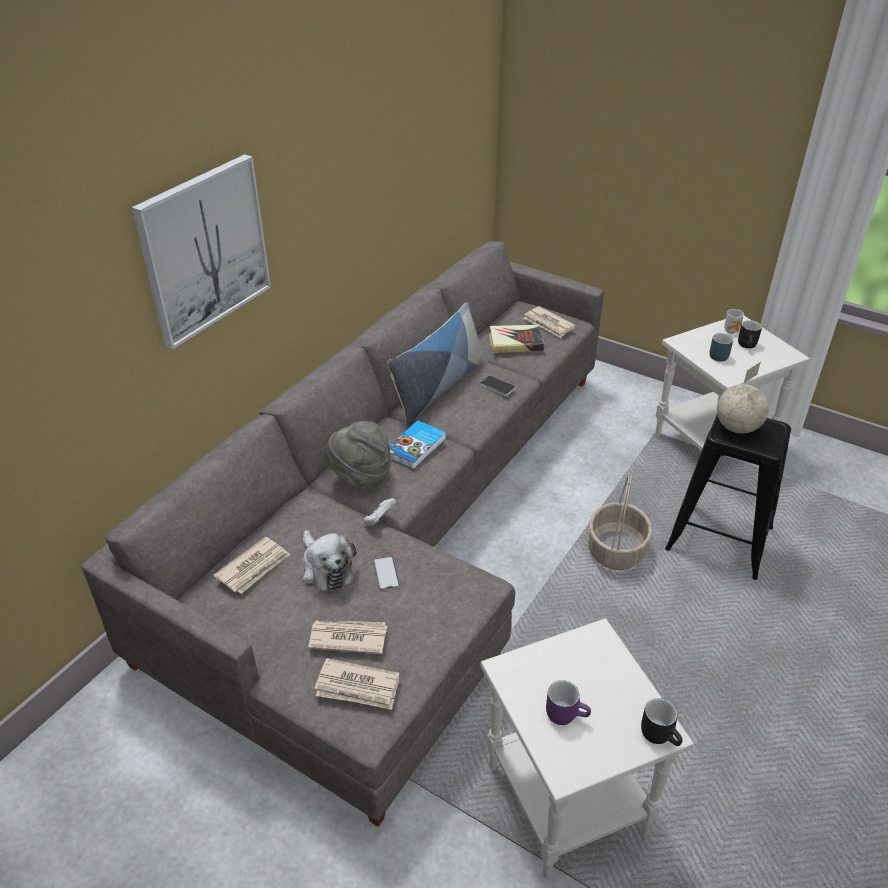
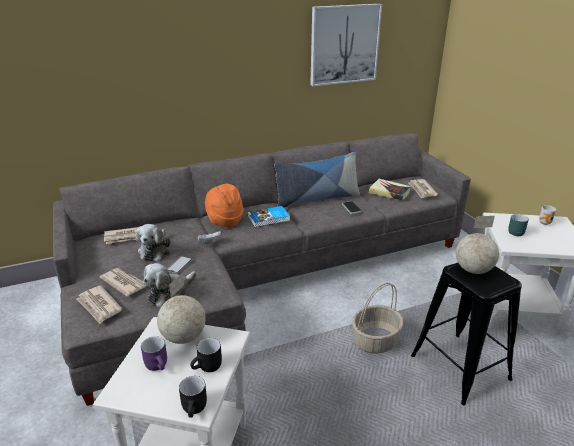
camera: 35 degrees right, 10 degrees down
(204, 250) = (169, 58): picture -> picture (344, 44)
(360, 476) = (224, 221): grey hat -> orange hat
(423, 619) = (170, 293): none -> plush toy
(549, 665) = (184, 337): none -> globe
(748, 345) = (549, 234): black mug -> black mug (208, 368)

